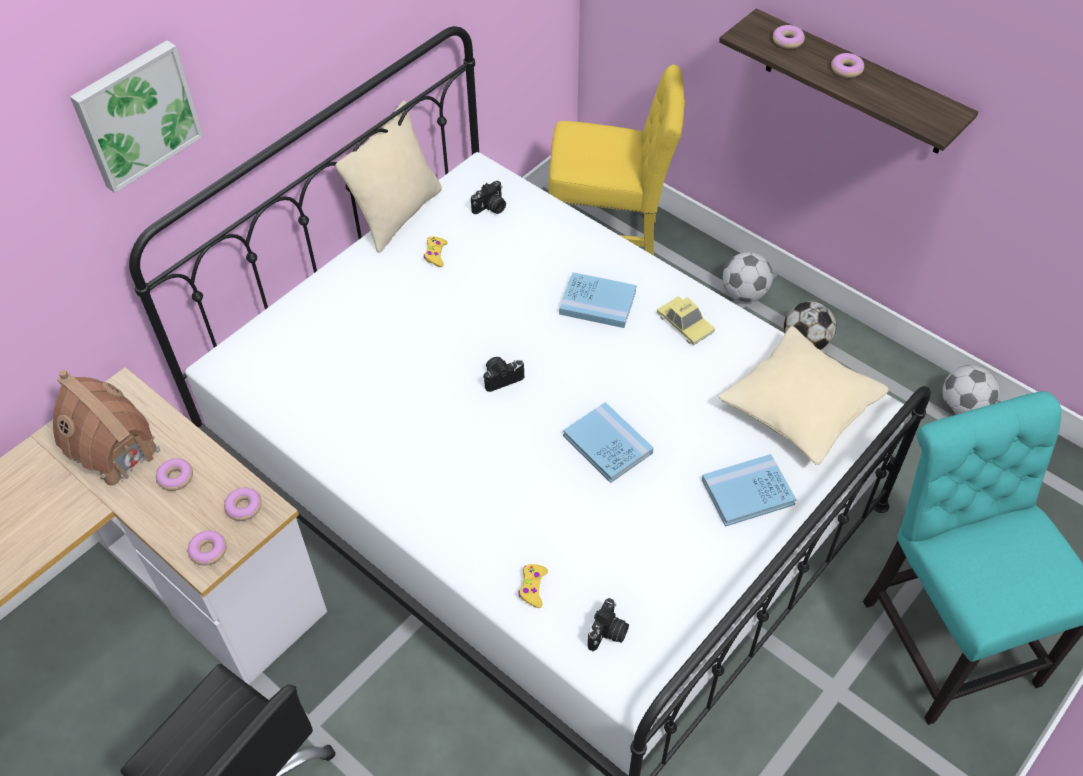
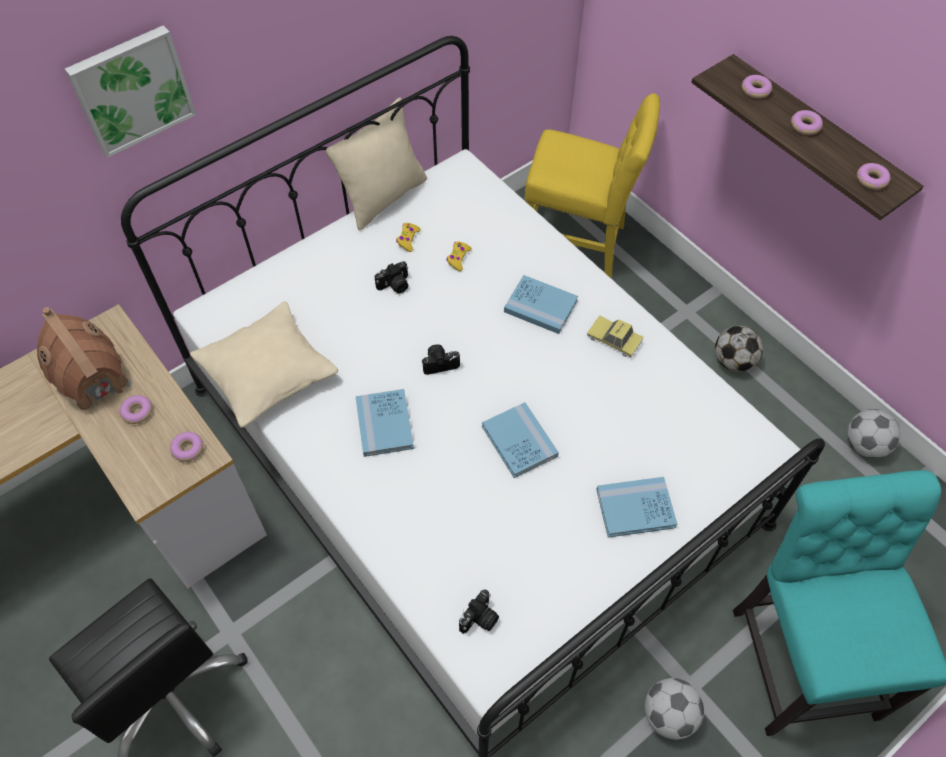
camera: 10 degrees right, 5 degrees up
(208, 551) = (149, 483): donut -> donut (871, 180)
(455, 450) = (384, 424): none -> blue book
(490, 208) = (466, 203): camera -> camera (395, 286)
(533, 587) = (423, 564): yellow game controller -> yellow game controller (458, 258)
(685, 324) = (614, 339): toy car -> toy car turned 150 degrees clockwise
(744, 293) = (688, 306): football -> football (669, 715)
(800, 406) = (702, 434): beige pillow -> beige pillow (268, 373)

